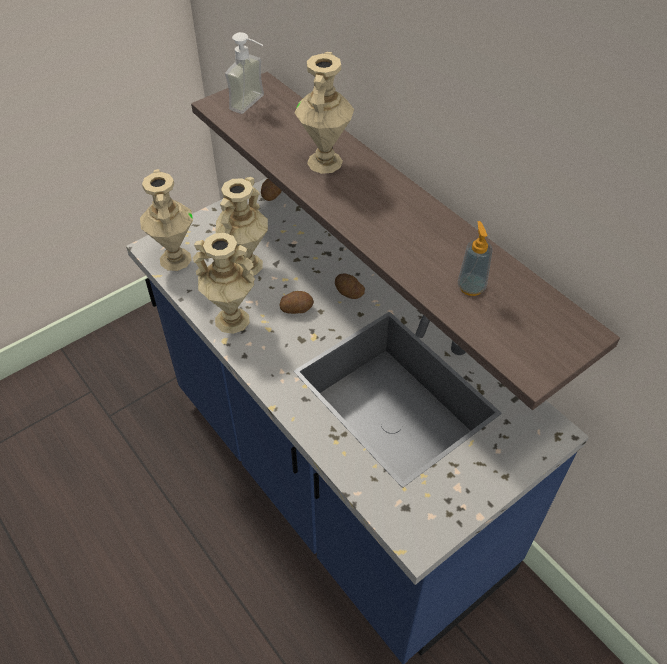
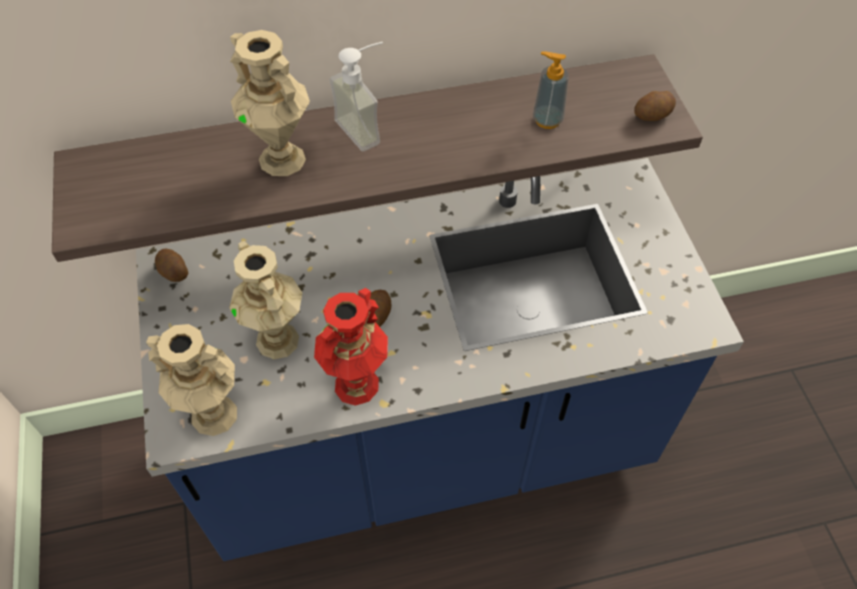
camera: 65 degrees left, 5 degrees up
(231, 320) = (357, 385): beige vase -> red vase
(254, 105) = (116, 187): soap dispenser -> soap dispenser (367, 127)
(348, 293) = (382, 259): potato -> potato (652, 116)

